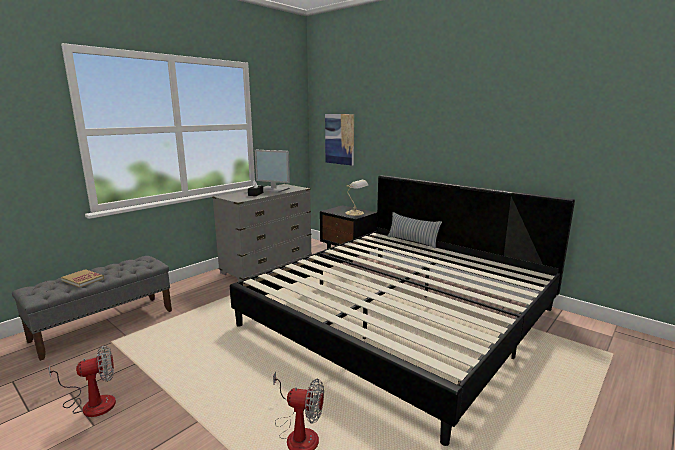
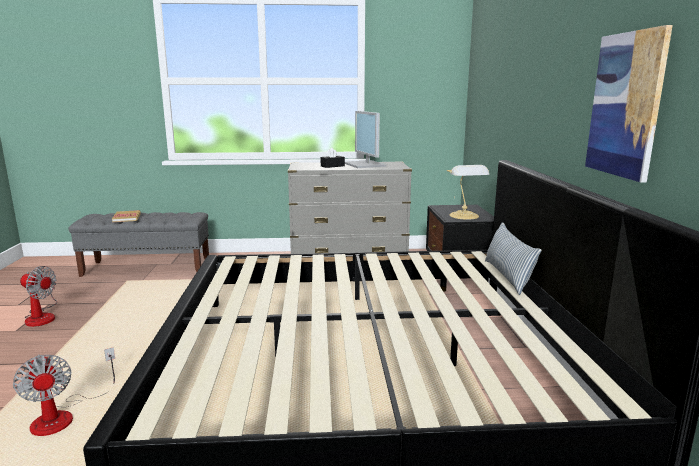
camera: 45 degrees right, 0 degrees up
(339, 139) = (485, 102): picture -> picture (625, 105)

